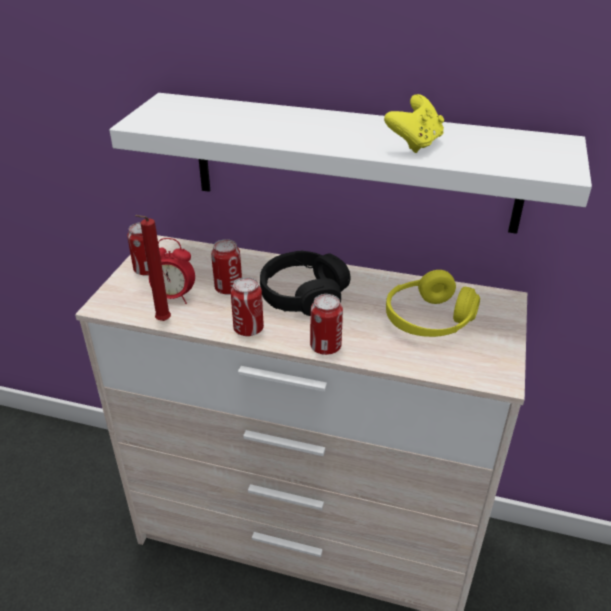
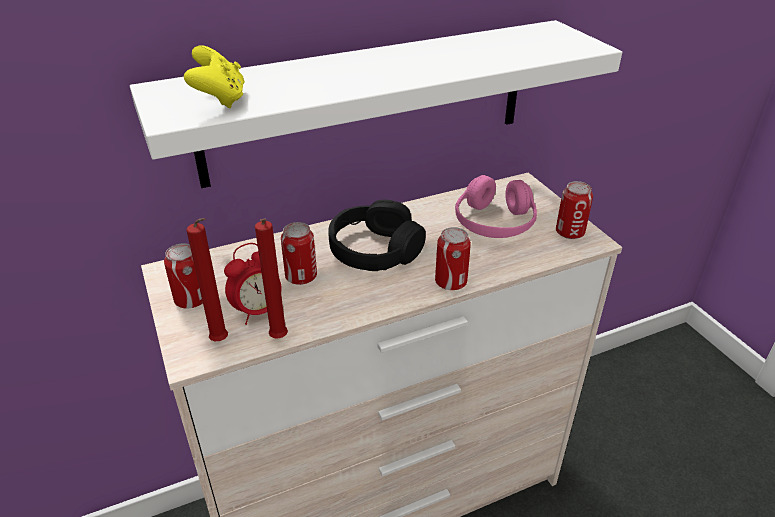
camera: 40 degrees left, 0 degrees up
(130, 305) = (221, 342): none -> red candle
(248, 329) = (369, 302): can -> can (569, 233)
(415, 144) = (463, 58): yellow game controller -> yellow game controller (220, 100)
(428, 320) = (494, 223): yellow headphones -> pink headphones

